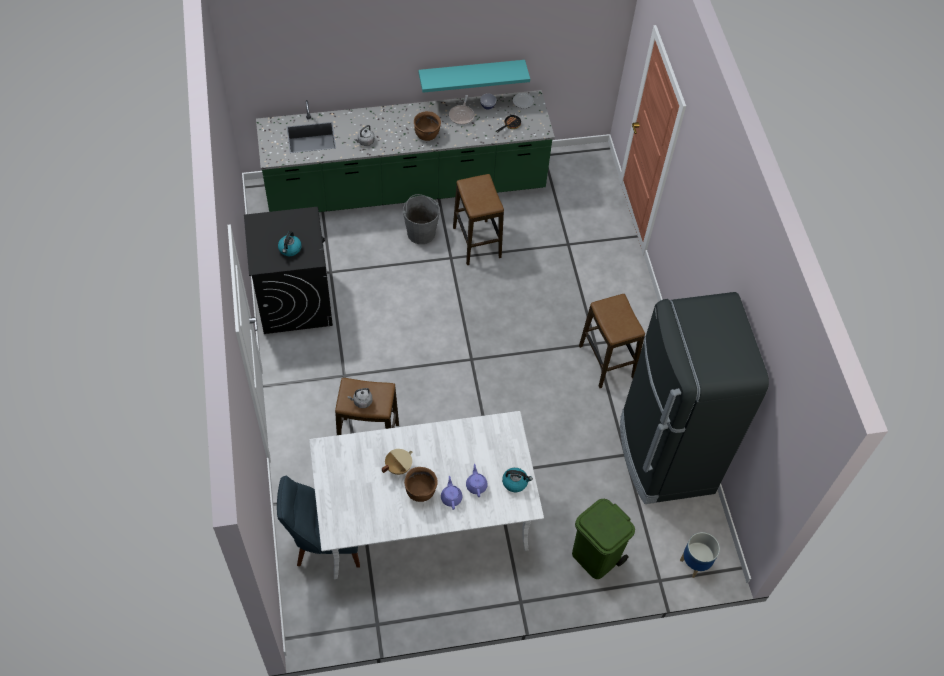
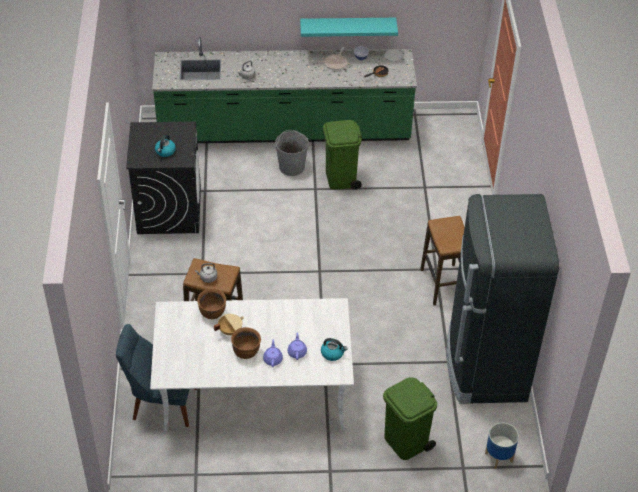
camera: 10 degrees right, 10 degrees down
(427, 135) = (302, 75): brown cooking pot -> brown cooking pot (212, 313)
(477, 242) = (341, 179): stool -> green trash can

